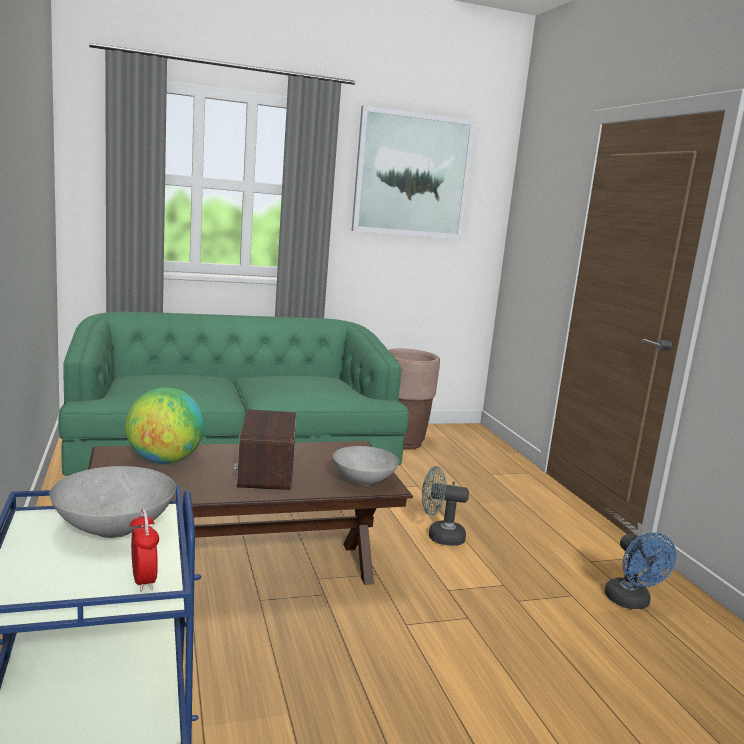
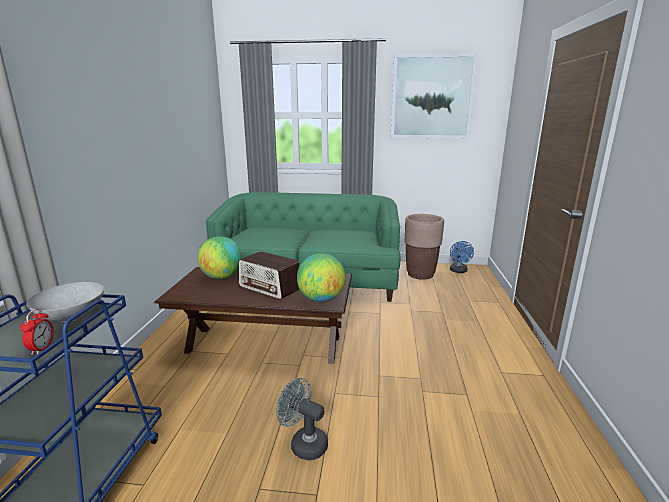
camera: 25 degrees right, 5 degrees up
(266, 470) = (270, 287): radio -> radio turned 75 degrees counterclockwise
(364, 481) = (321, 299): grey bowl -> globe
(439, 536) = (399, 339): grey fan -> grey fan (304, 443)
(631, 602) = (512, 408): blue fan -> blue fan (459, 271)

